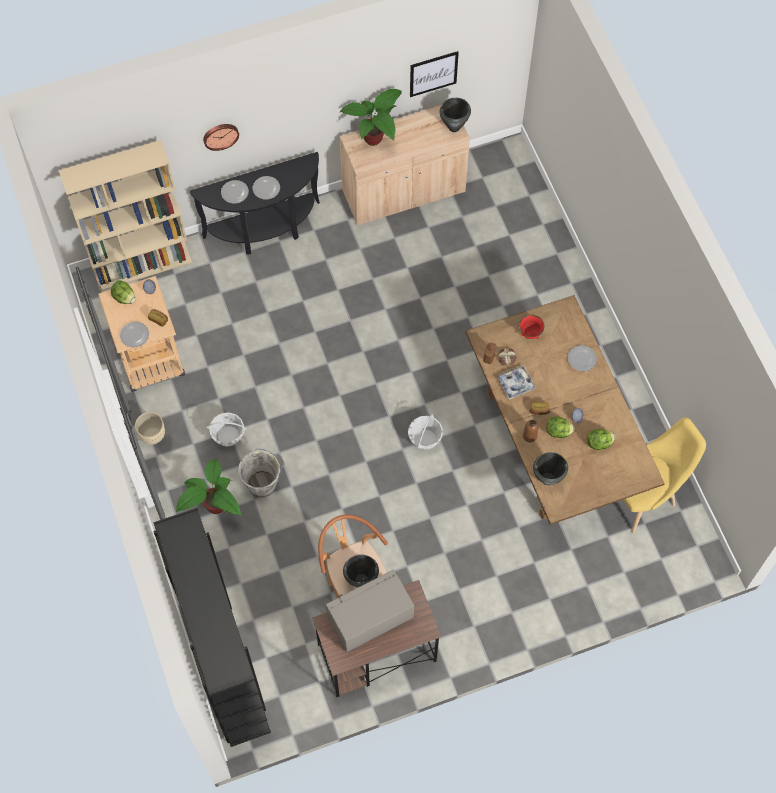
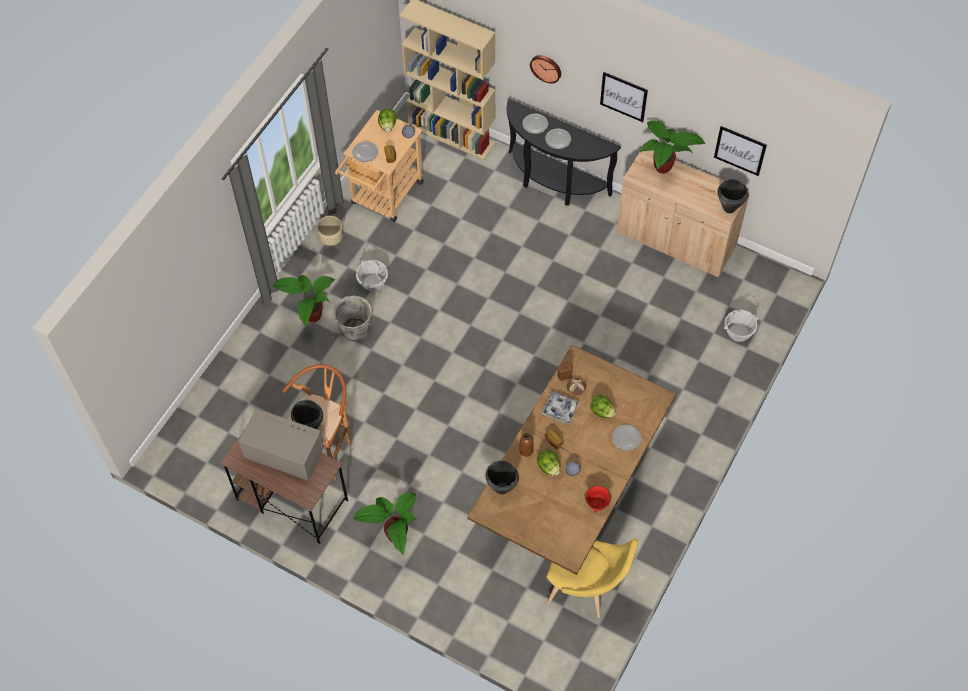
camera: 50 degrees right, 5 degrees down
(226, 665) = (201, 412): black bookcase -> none
(307, 106) = (623, 96): none -> picture
(425, 439) = (488, 404): basket -> basket (738, 332)
(479, 600) = (393, 537): none -> potted plant
(530, 333) = (612, 388): red bowl -> red bowl (597, 504)
(599, 443) = (566, 502): lettuce -> lettuce (602, 412)

